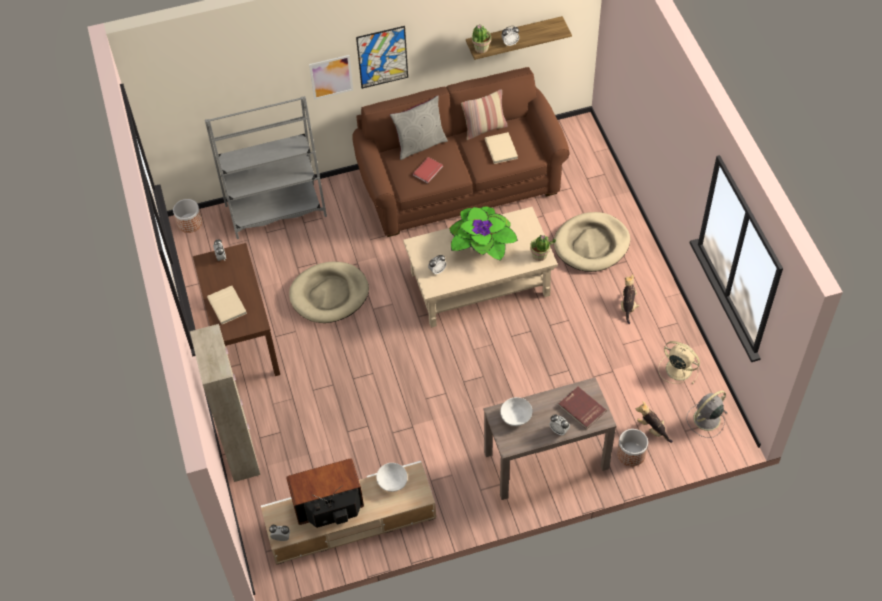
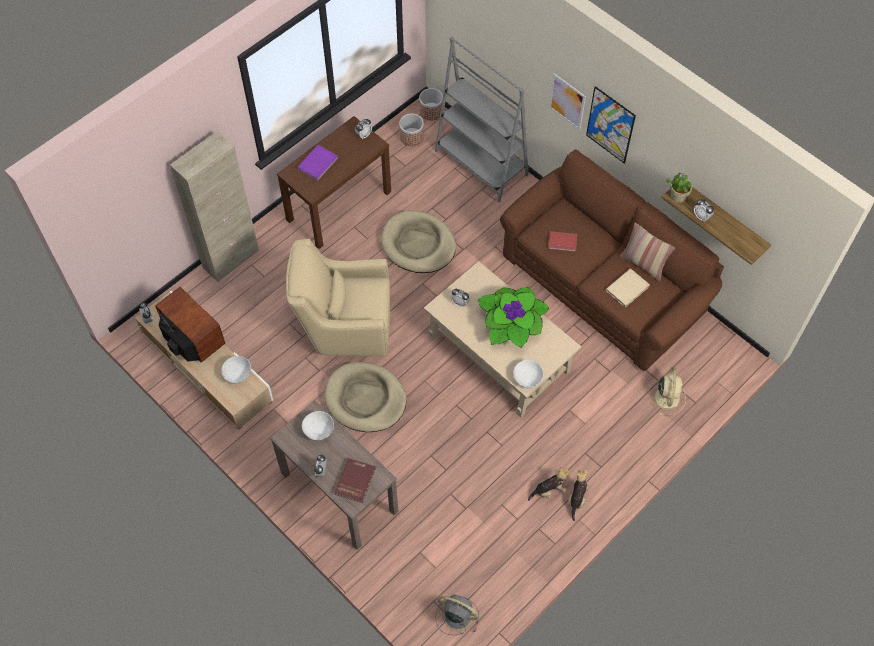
camera: 60 degrees right, 5 degrees up
(228, 305) = (318, 164): beige book -> purple book
(379, 387) = (345, 326): none -> beige armchair
(420, 144) = (589, 222): grey pillow -> none
(540, 255) = (527, 377): potted plant -> white bowl
(591, 244) = (602, 427): beige dog bed -> beige dog bed (365, 399)
(631, 453) = (383, 562): planter -> planter (412, 137)
(652, 429) = (420, 570): plush toy -> plush toy (577, 498)
(677, 368) = (501, 565): beige fan -> beige fan (667, 396)

